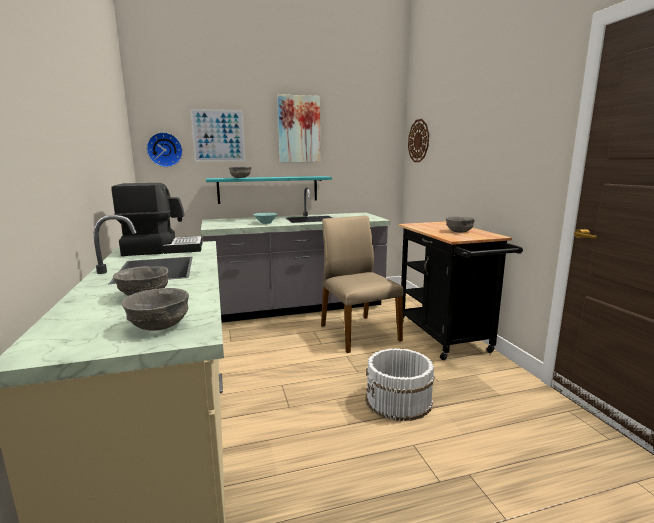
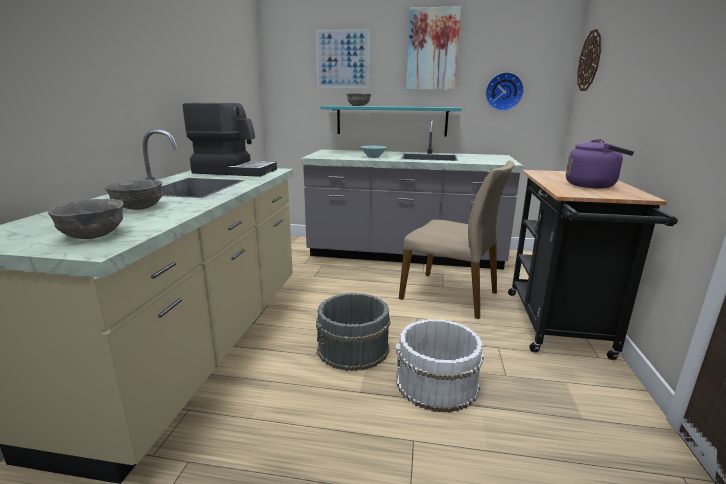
camera: 25 degrees right, 5 degrees up
(165, 150) = (290, 74): wall clock -> wall clock (503, 91)
(317, 393) = (353, 349): none -> grey bucket
(358, 332) = (450, 295): beige chair -> beige chair turned 120 degrees clockwise
(459, 231) = (593, 185): grey bowl -> purple kettle

